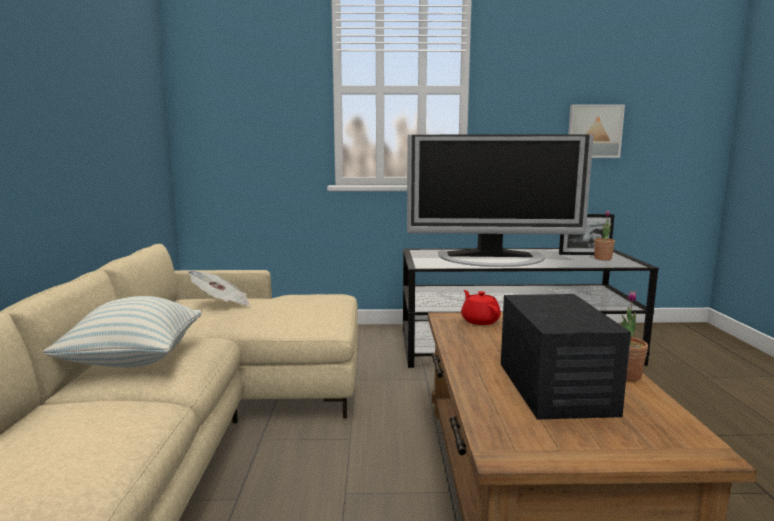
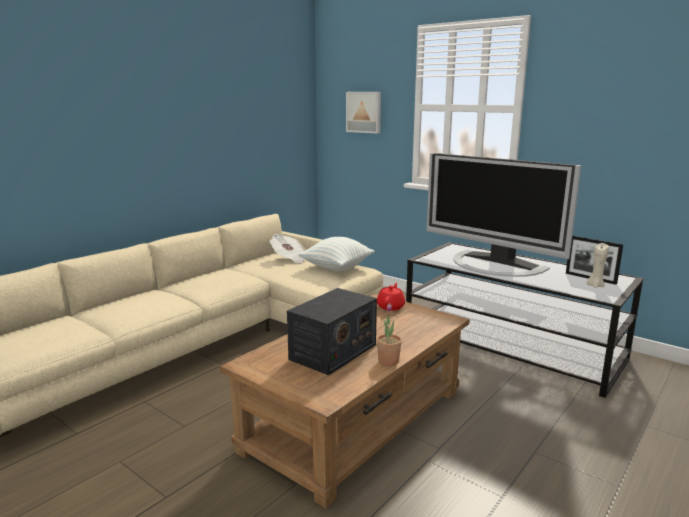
camera: 40 degrees right, 5 degrees up
(134, 360) = (205, 279): pillow -> pillow (336, 268)
(594, 131) = (648, 154): picture -> picture (364, 112)
(602, 258) = (595, 286): potted plant -> beige candle

